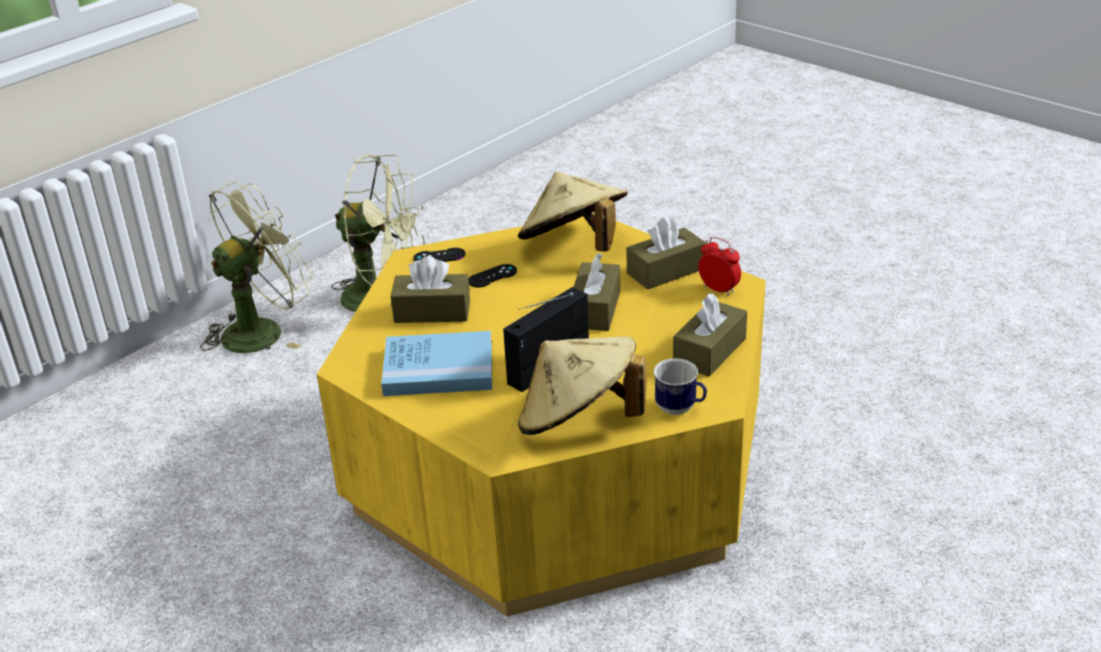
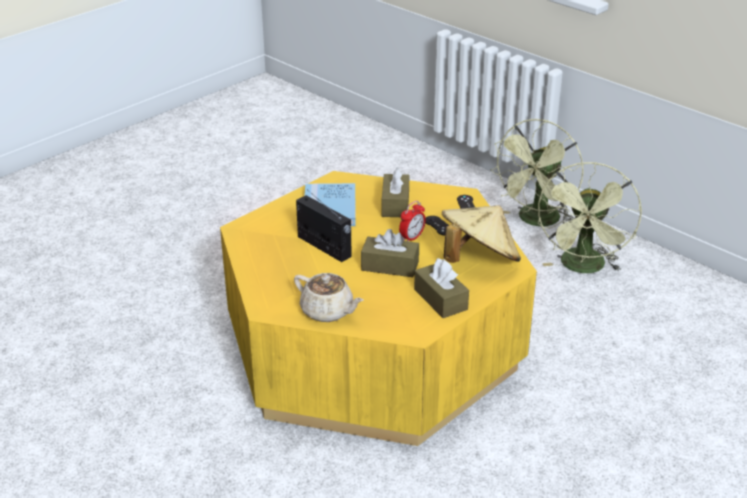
camera: 90 degrees right, 0 degrees up
(262, 330) = (536, 221): green fan -> green fan turned 75 degrees clockwise
(578, 421) = (262, 256): beige hat -> none
(680, 409) = (263, 295): mug -> none
(709, 351) = (328, 311): brown tissue box -> beige teapot
(718, 289) = (411, 322): alarm clock -> alarm clock (412, 238)

